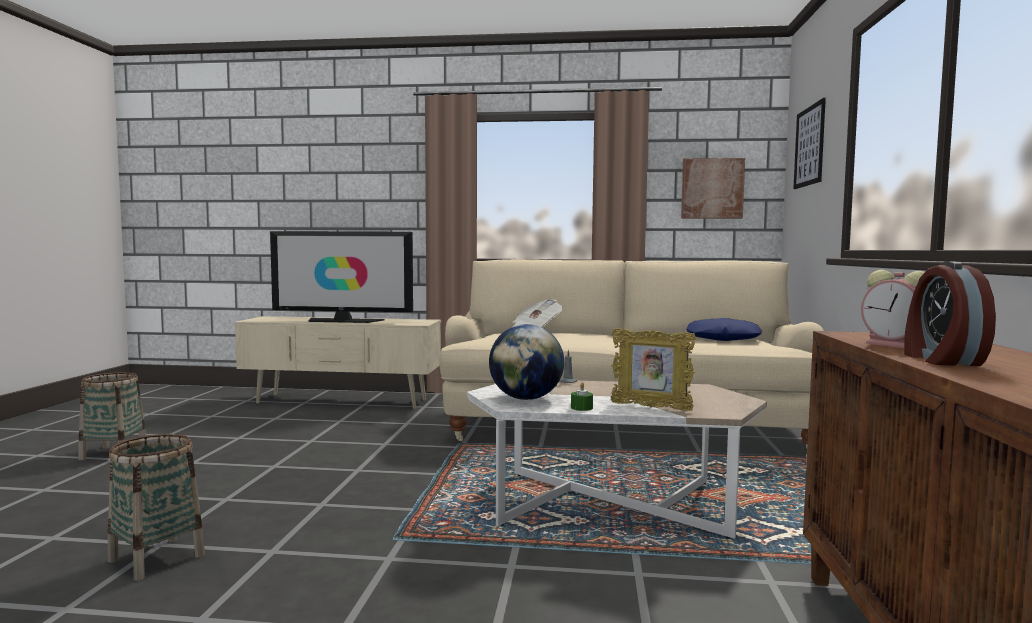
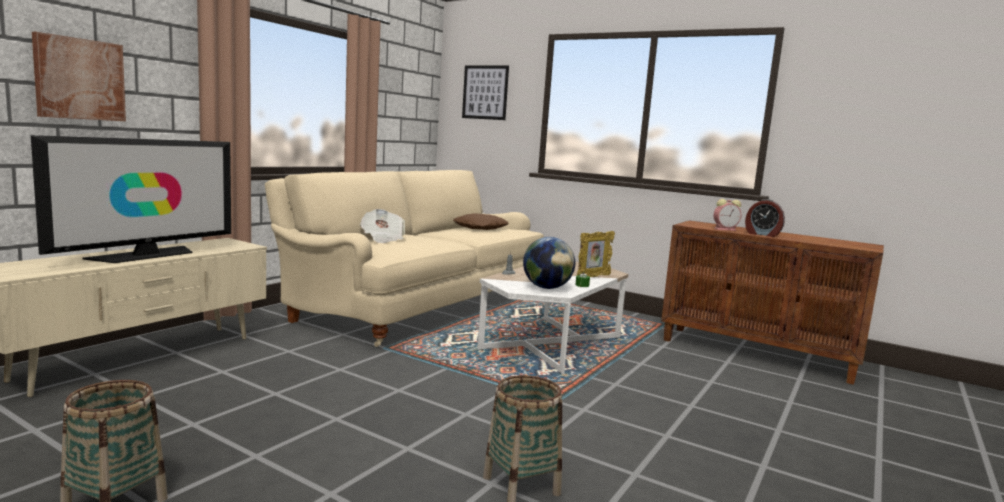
camera: 65 degrees left, 5 degrees up
(712, 188) = (406, 109): picture -> picture (80, 79)
(722, 339) = (480, 228): blue pillow -> brown pillow

